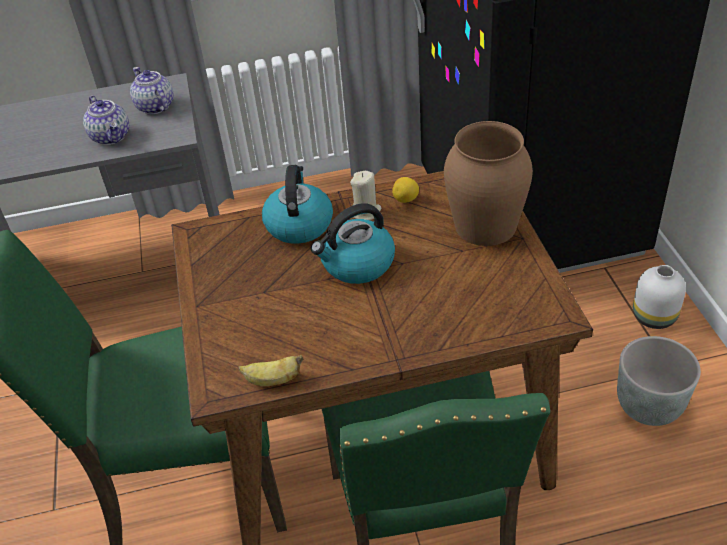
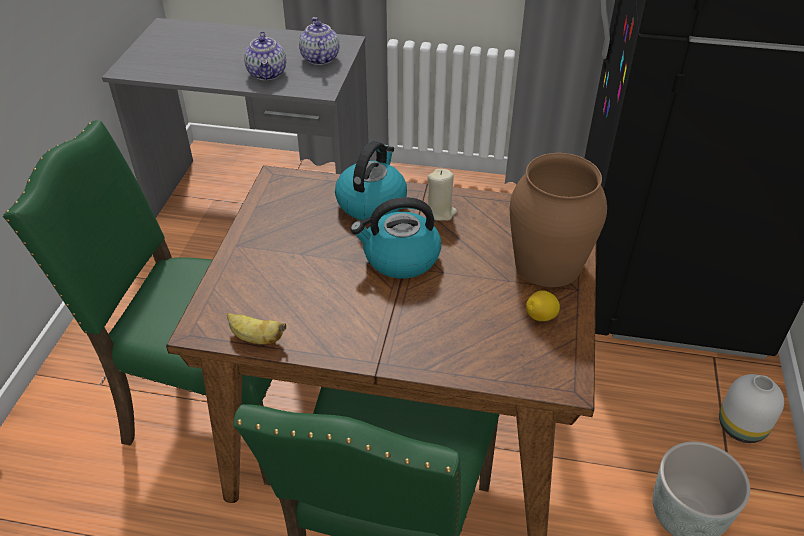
camera: 20 degrees right, 0 degrees up
(406, 200) = (485, 213): lemon -> lemon (541, 317)

